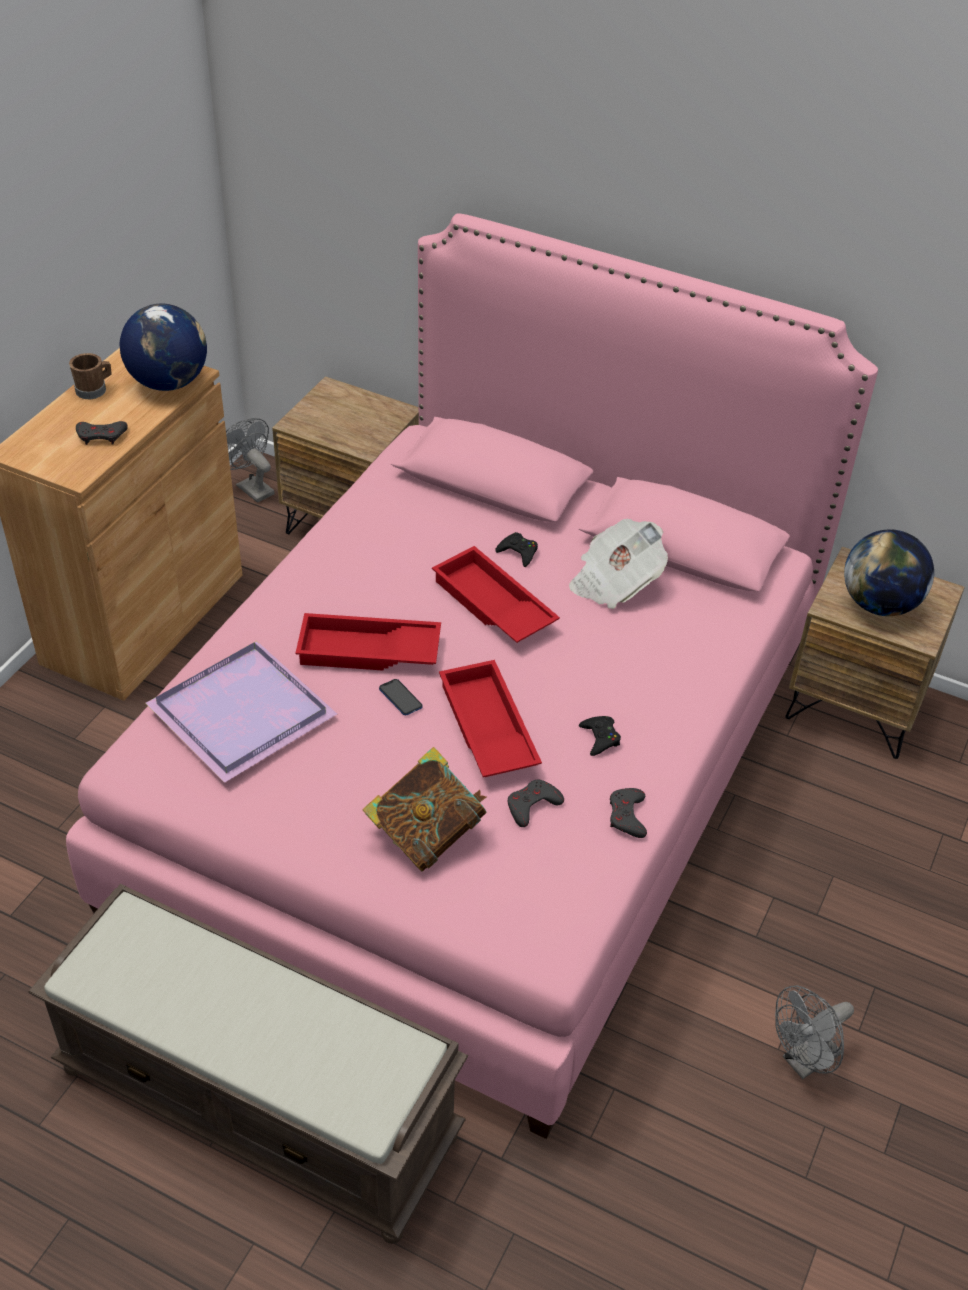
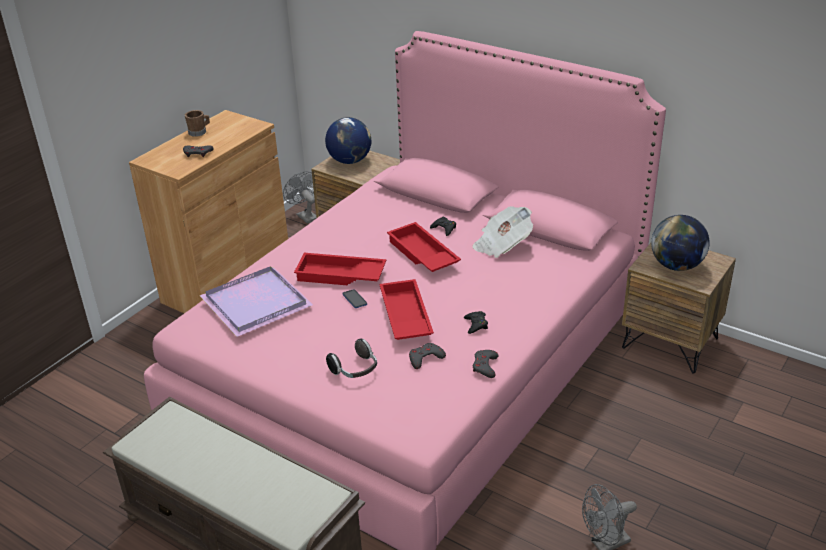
camera: 10 degrees right, 10 degrees down
(168, 382) = (243, 129): globe -> globe (350, 161)
(426, 834) = (355, 370): book -> headphones

